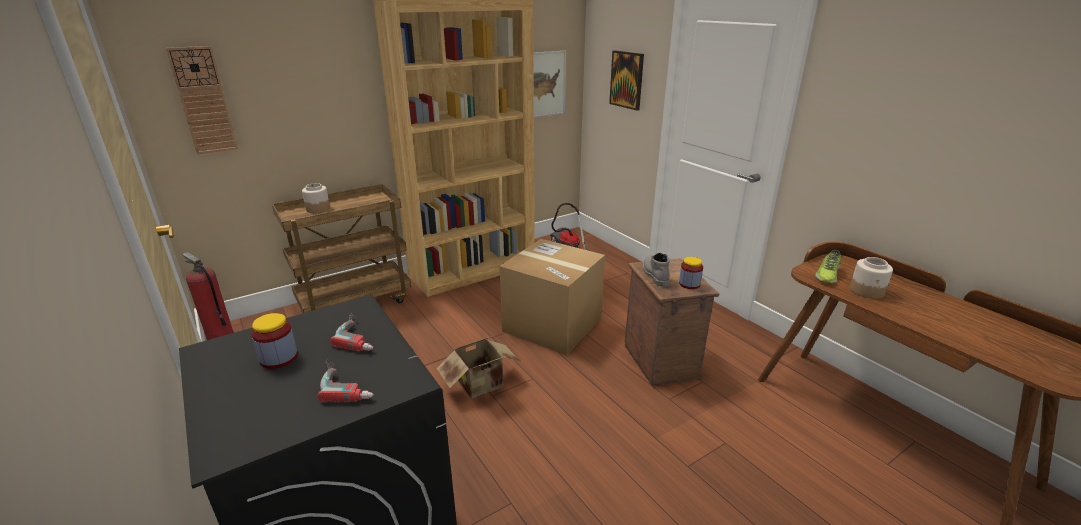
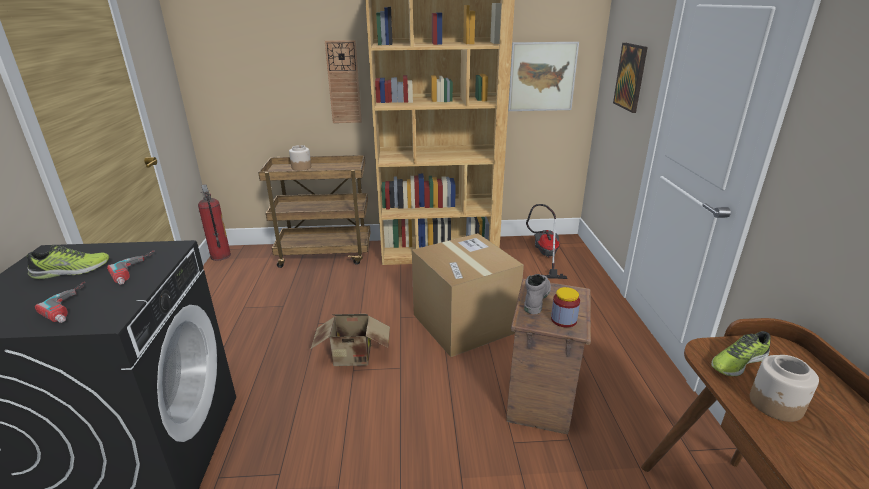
camera: 30 degrees right, 0 degrees up
(203, 101) = (227, 67): wall clock -> wall clock (344, 82)
(279, 358) = (71, 271): jar -> shoe

